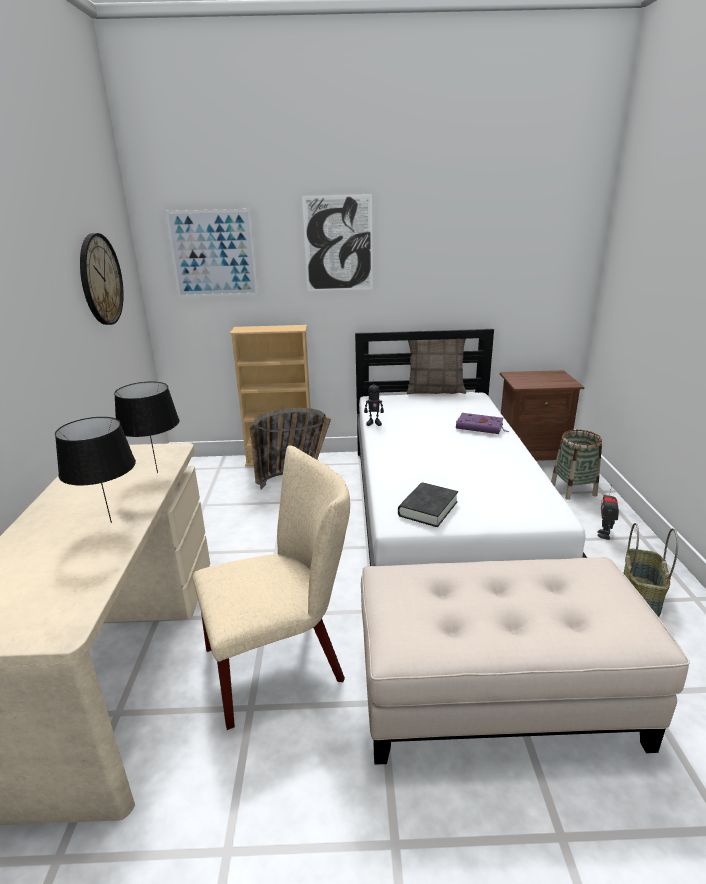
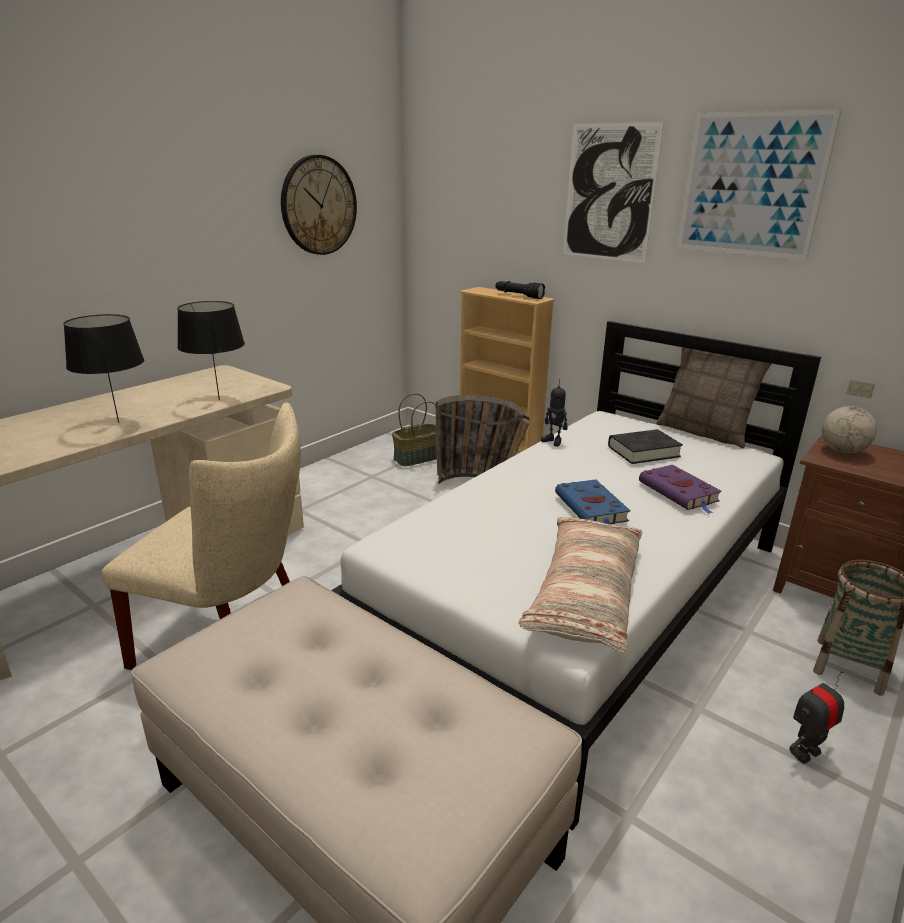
camera: 40 degrees right, 0 degrees up
(213, 254) = (471, 195): picture -> picture (751, 185)
(280, 327) = (518, 295): none -> black flashlight
(428, 509) = (436, 549): black book -> black book (643, 451)
(459, 452) = (592, 509): none -> blue book
(521, 379) = (842, 451): none -> globe
(526, 494) = (584, 594): none -> pillow
(641, 596) = (731, 870): basket -> basket (418, 458)

